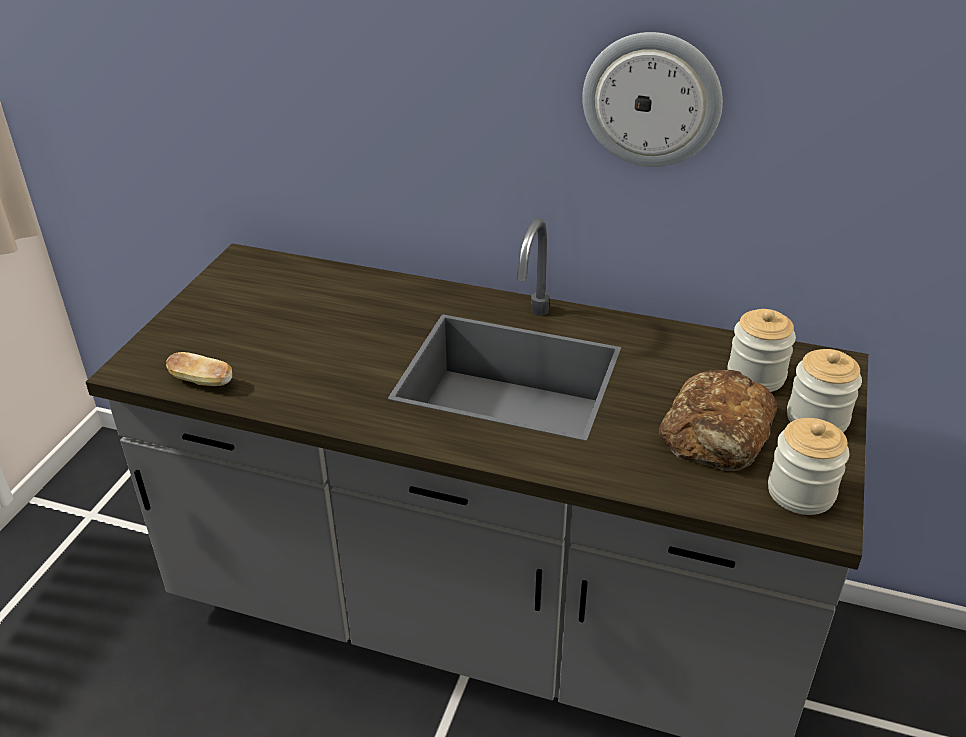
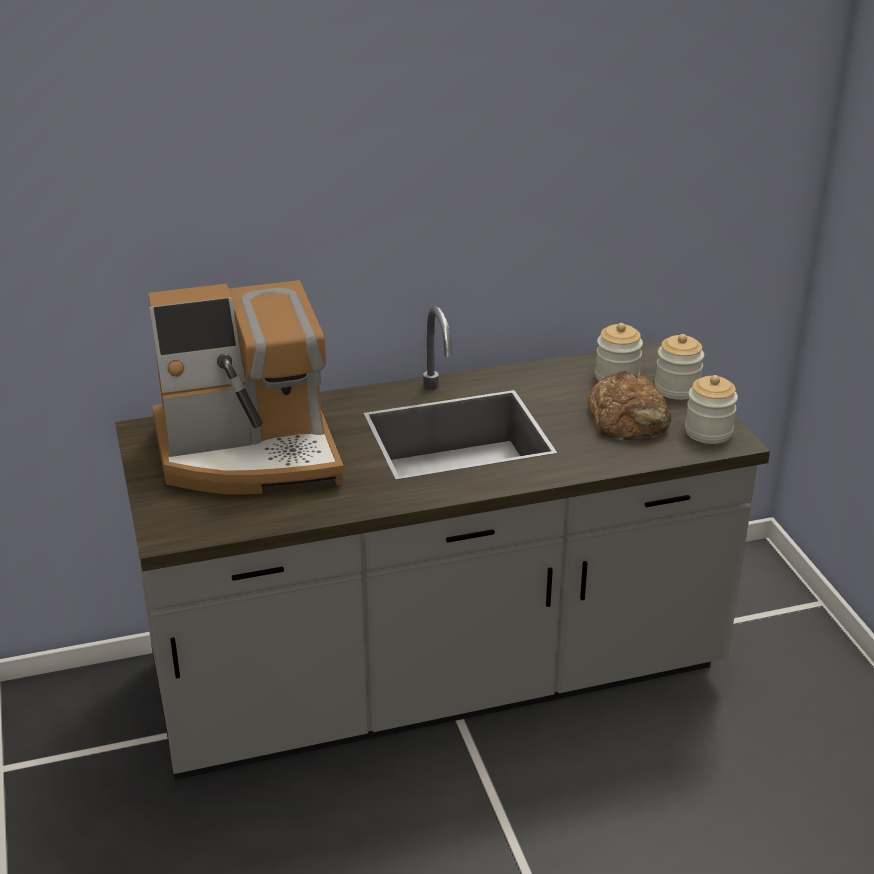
camera: 35 degrees left, 5 degrees down
(202, 381) = (239, 521): bread -> none
(294, 315) = (249, 453): none -> coffee machine
(652, 100) = (493, 194): wall clock -> none

